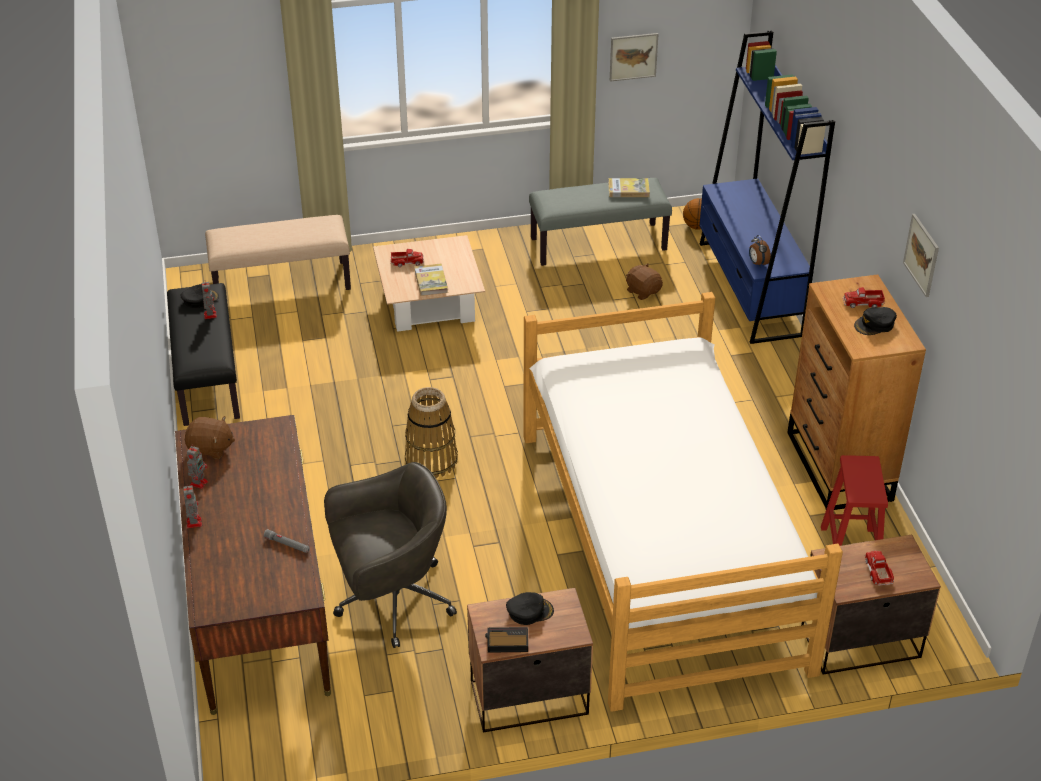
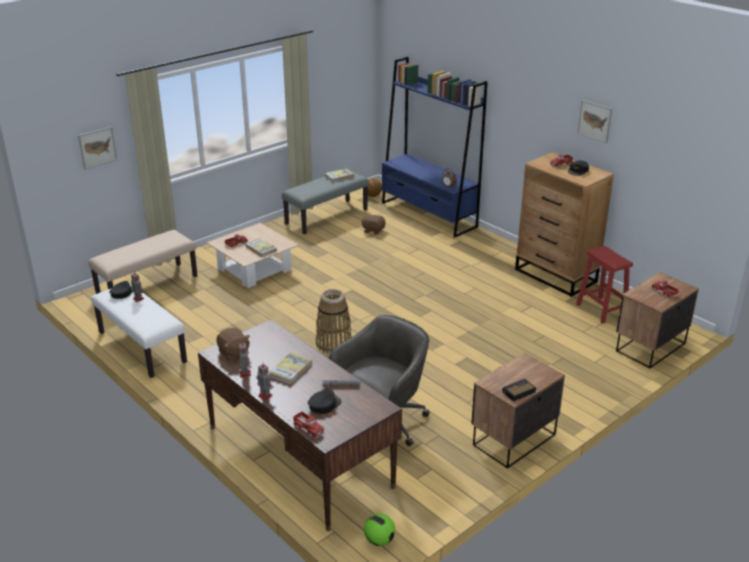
camera: 30 degrees left, 10 degrees down
(200, 587) = (309, 428): none -> toy truck
(206, 376) = (141, 347): black bench -> white bench
(210, 449) = (233, 353): brown plush toy -> brown plush toy turned 75 degrees clockwise
(251, 499) = (291, 370): none -> book
(254, 753) = (379, 540): none -> football
(529, 611) = (513, 372): black cap -> black cap (324, 404)
(633, 56) = (324, 93): picture -> picture (97, 147)
(659, 548) = (506, 342): bed -> none

